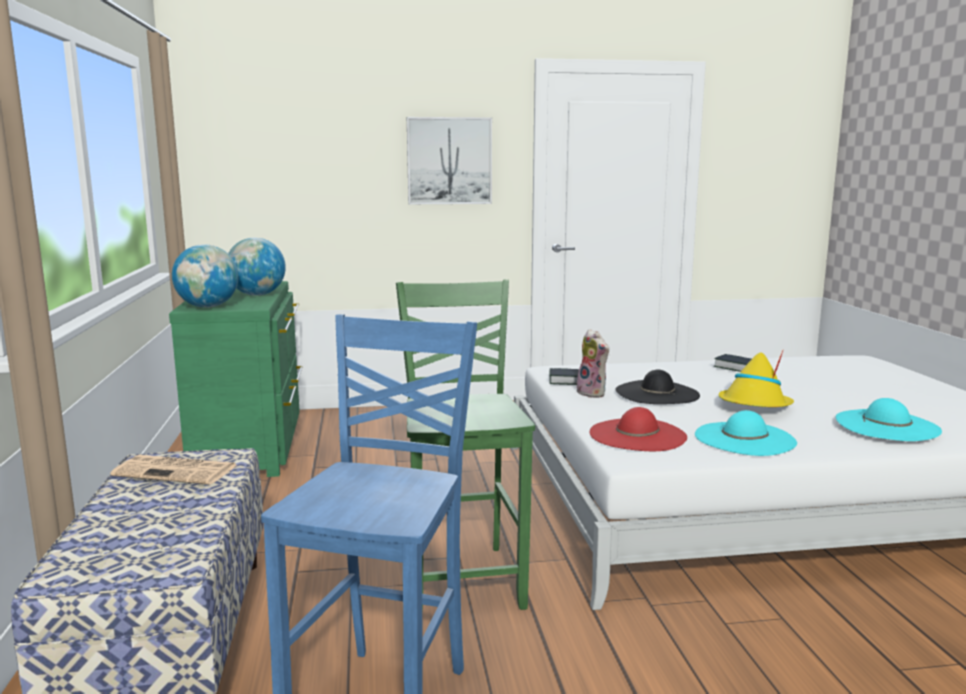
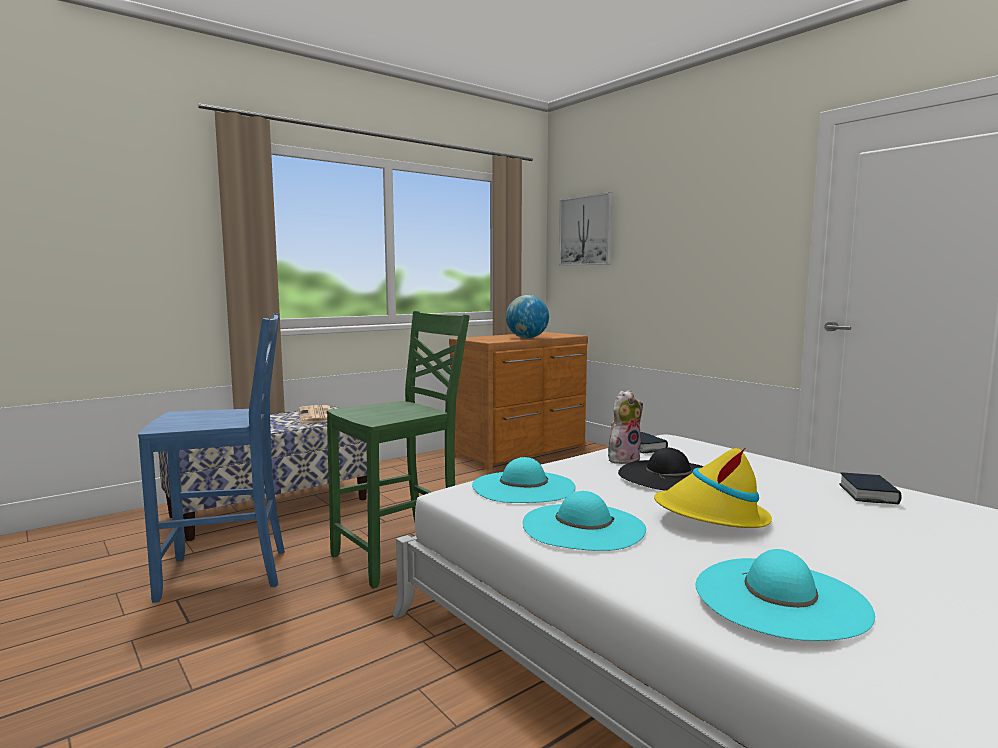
camera: 60 degrees right, 5 degrees down
(208, 307) = (474, 338): globe -> none
(252, 445) = (522, 452): green dresser -> brown dresser
(449, 161) = (726, 233): picture -> picture (586, 231)
(593, 393) = (623, 459): plush toy -> plush toy turned 150 degrees counterclockwise
(637, 435) = (523, 487): red hat -> turquoise hat

